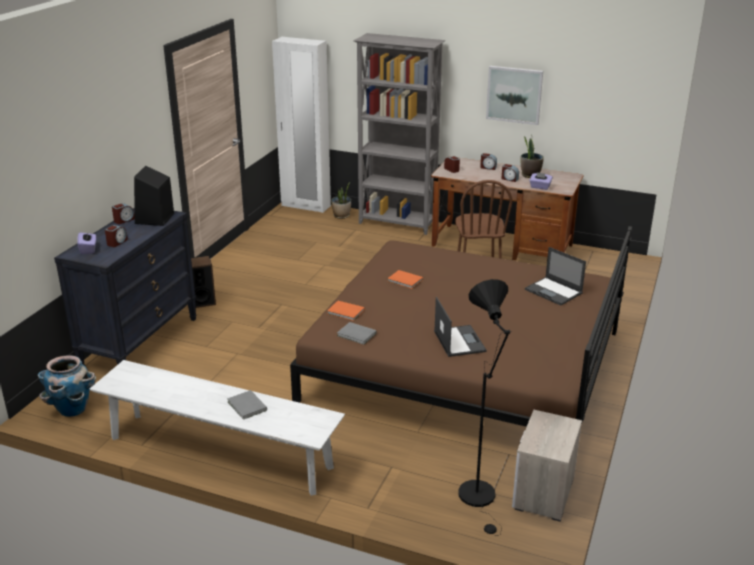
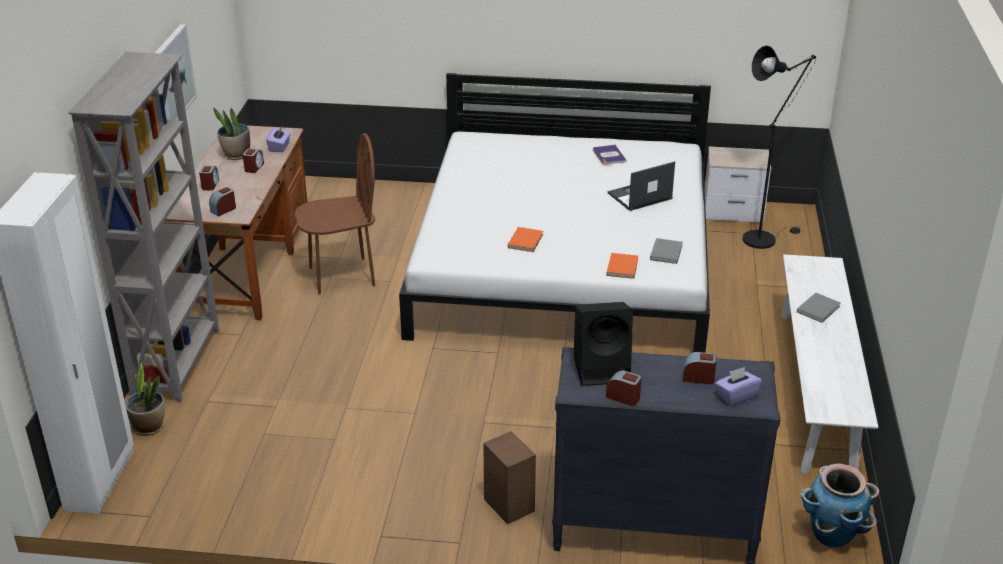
camera: 105 degrees left, 5 degrees up
(465, 366) = (564, 264): brown bed -> white bed
(545, 339) = (609, 155): none -> book
(554, 291) = (506, 157): laptop -> none

